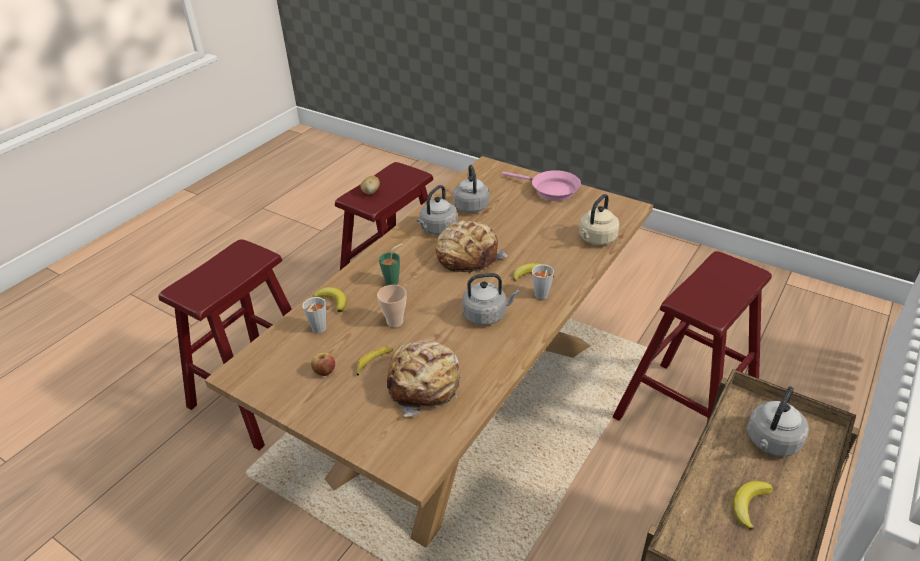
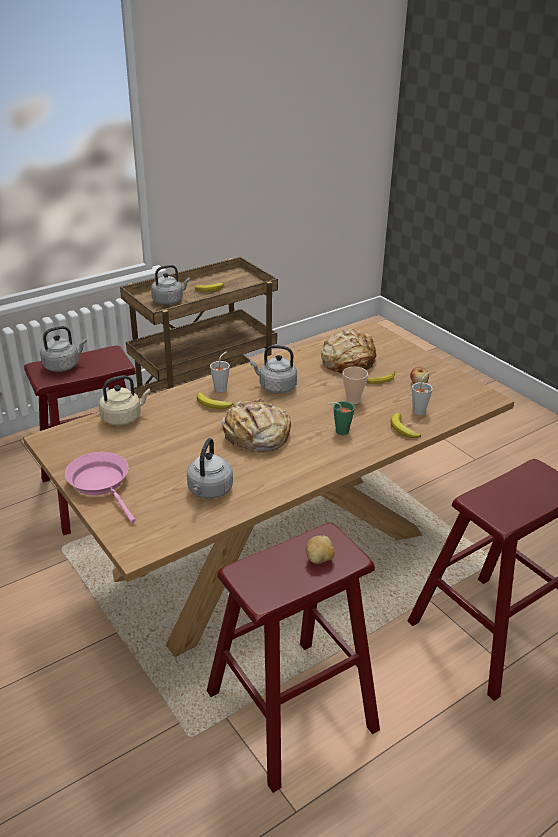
camera: 160 degrees left, 5 degrees down
(437, 229) = (267, 472): grey kettle -> grey kettle (63, 366)

